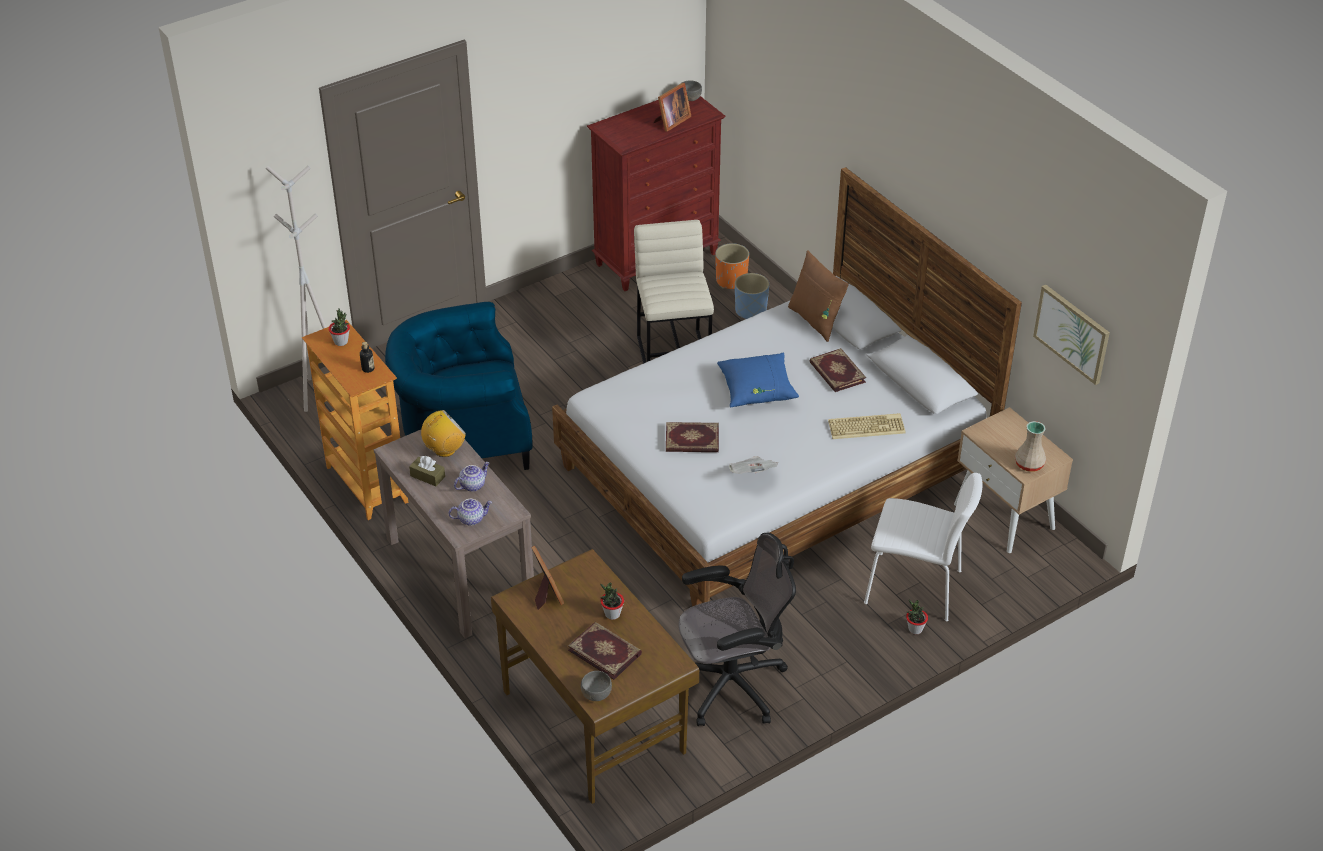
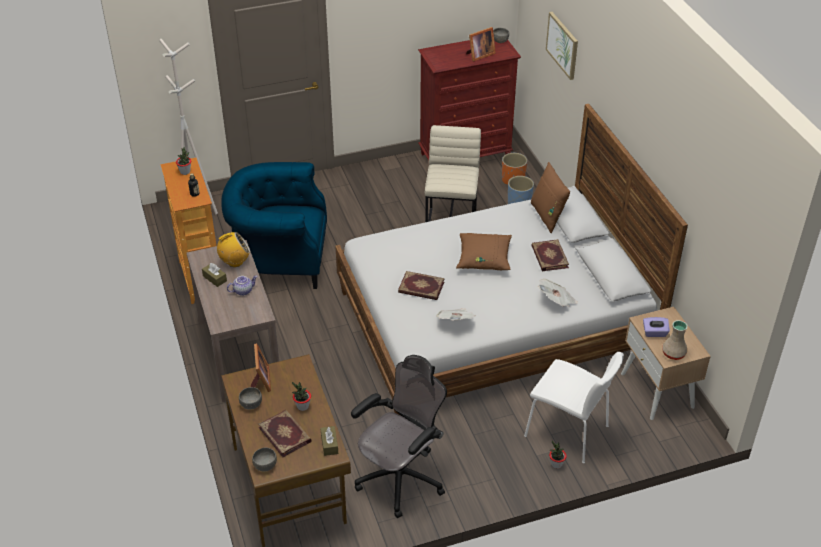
camera: 15 degrees right, 0 degrees up
(471, 519) = (231, 315): teapot -> none
(546, 624) = (251, 404): none -> grey bowl
(665, 652) = (329, 444): none -> brown tissue box
(731, 685) = (400, 478): office chair -> office chair turned 45 degrees counterclockwise
(756, 390) = (483, 259): blue pillow -> brown pillow
(866, 426) = (556, 301): keyboard -> newspaper
(998, 443) = (654, 333): none -> purple tissue box
(1072, 333) = (720, 255): picture -> picture (562, 45)

